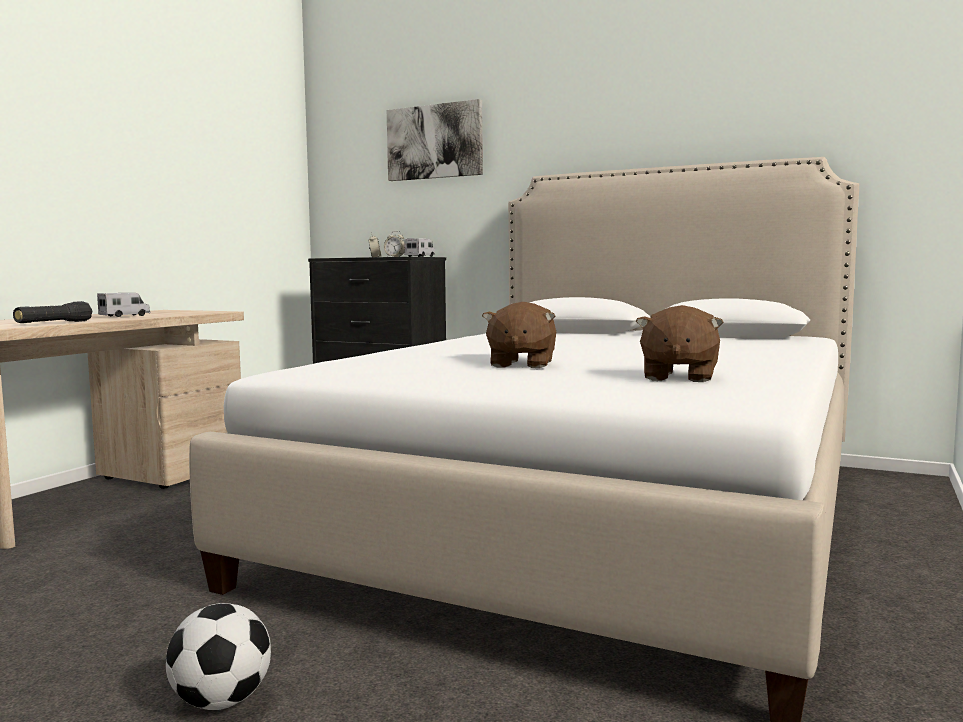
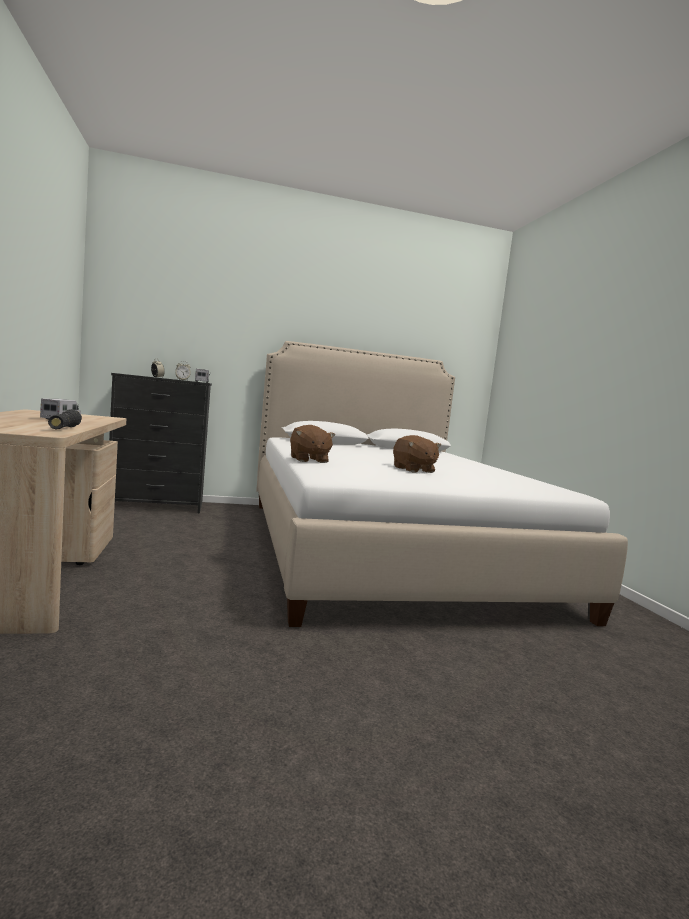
camera: 40 degrees left, 0 degrees up
(221, 702) = (426, 678): football -> none
(435, 142) = (208, 301): picture -> none
(678, 377) = (501, 478): brown plush toy -> brown plush toy (308, 460)

